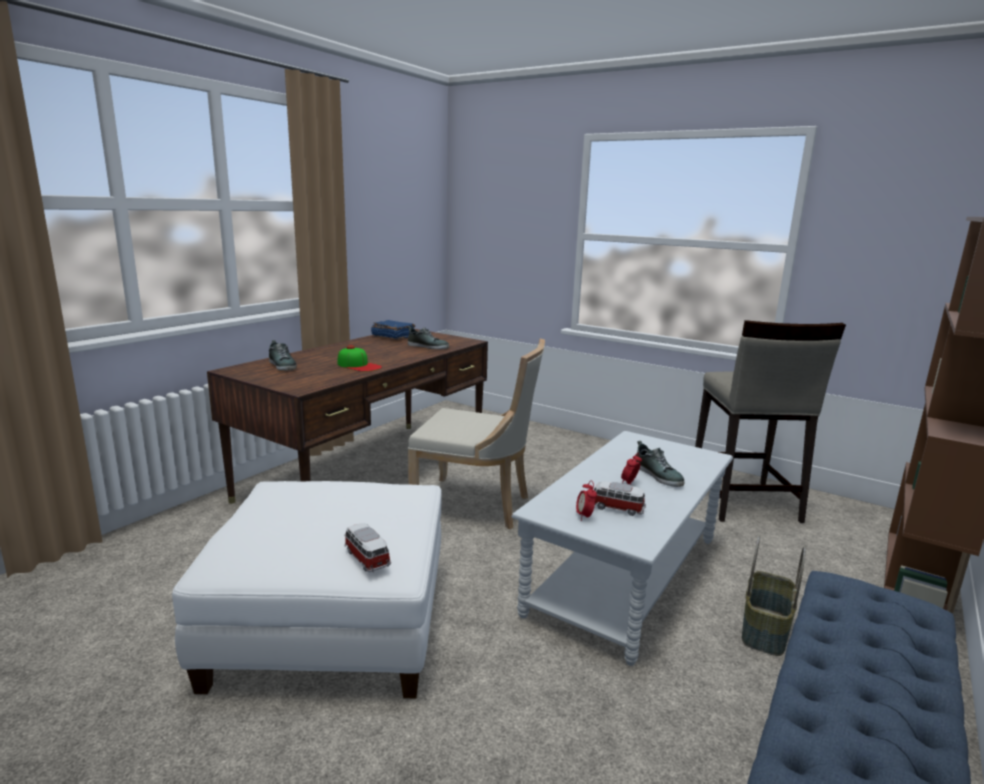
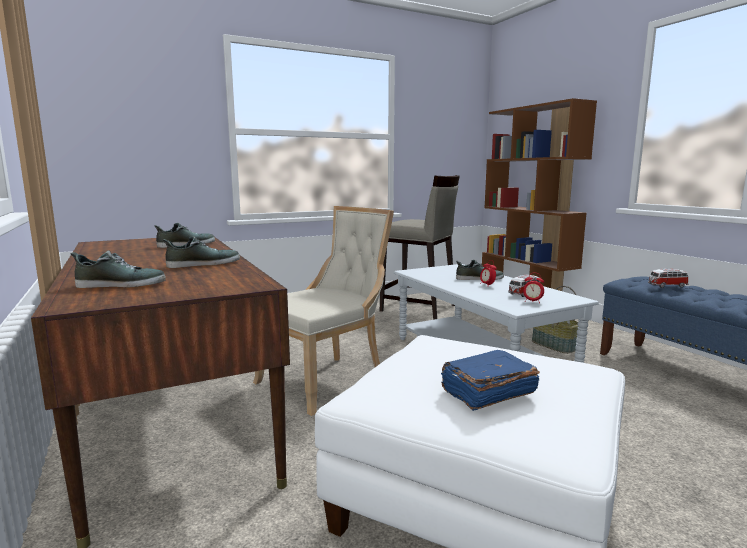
camera: 60 degrees left, 5 degrees down
(359, 365) = (203, 264): cap -> shoe
(366, 558) = (573, 371): toy car -> toy car (666, 286)
(393, 337) = (110, 247): blue book -> blue book (487, 393)

